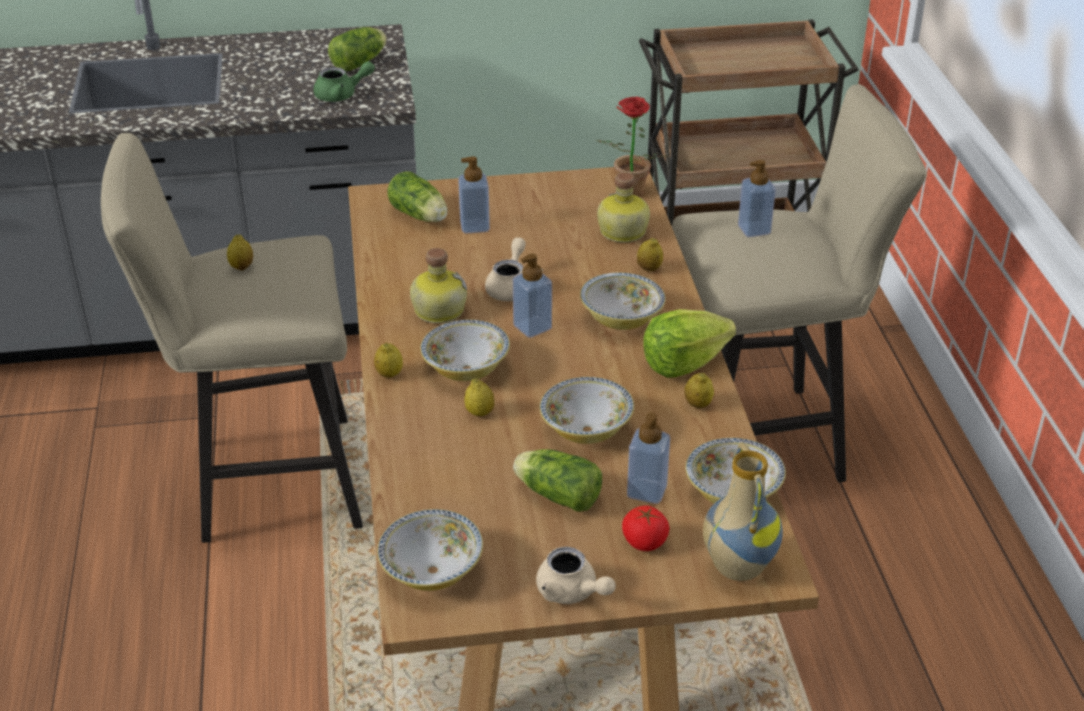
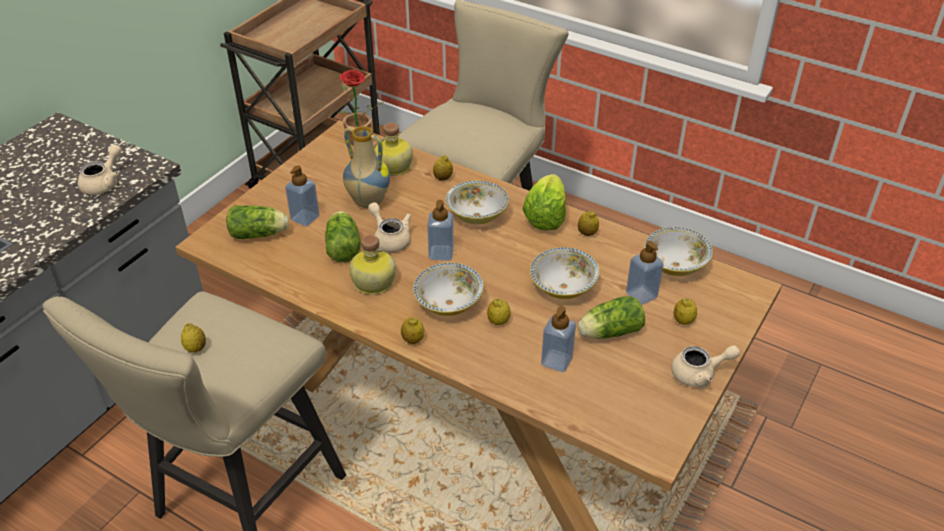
camera: 50 degrees left, 5 degrees up
(342, 95) = (104, 183): green teapot -> beige teapot
(361, 62) = (76, 153): lettuce -> lettuce (343, 246)
(431, 571) = (626, 424): bowl -> none
(644, 542) = (683, 321): tomato -> lemon
(736, 567) = (735, 299): vase -> vase (367, 202)
(754, 229) = (455, 122): soap dispenser -> soap dispenser (556, 361)

